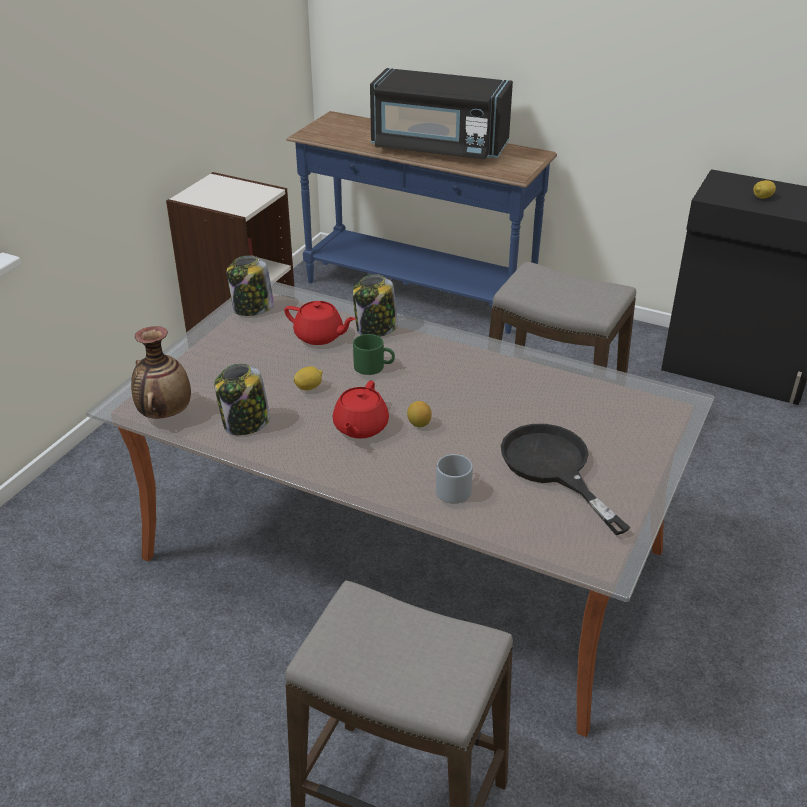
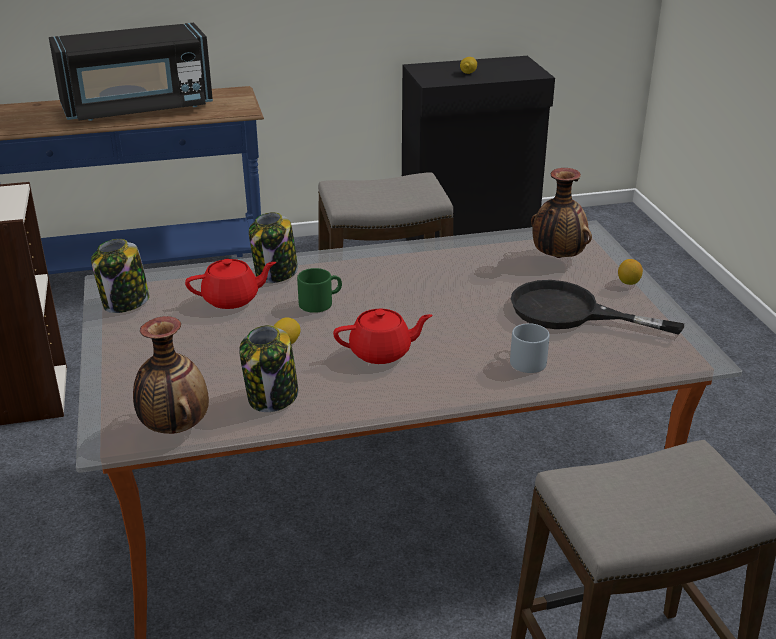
camera: 40 degrees left, 5 degrees down
(360, 427) = (381, 352): red teapot -> red teapot turned 75 degrees counterclockwise
(419, 424) = (426, 328): lemon -> lemon (628, 282)
(618, 414) = (557, 257): none -> vase

